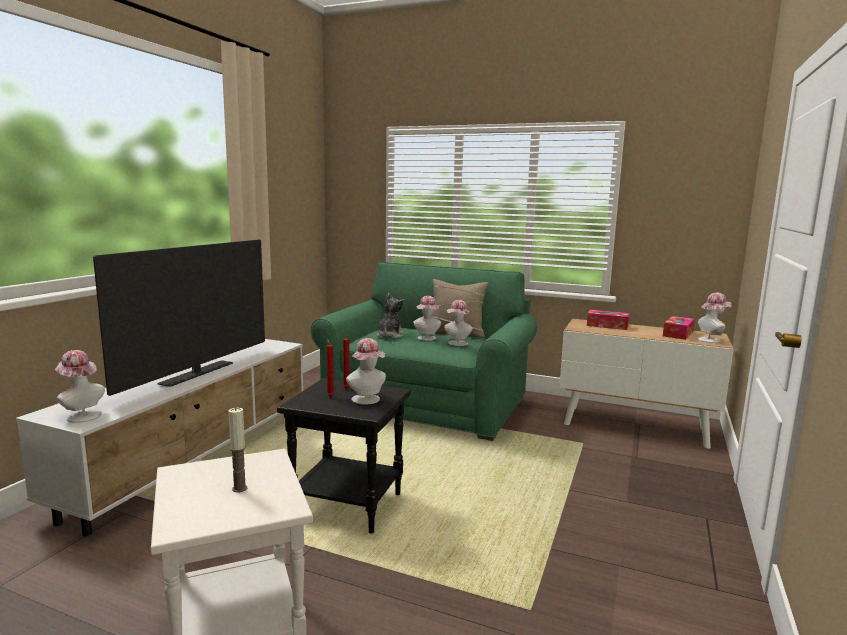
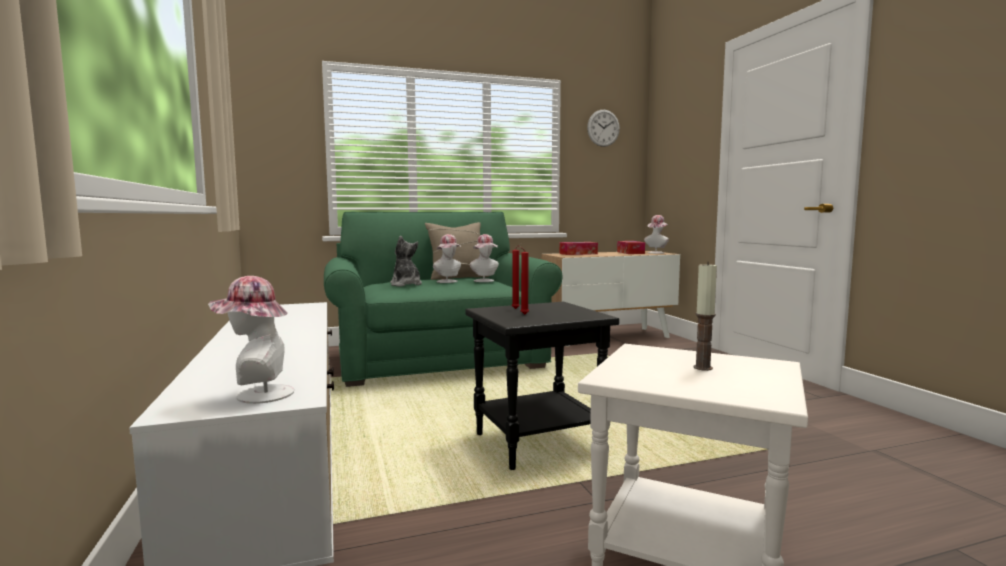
camera: 40 degrees left, 5 degrees down
(197, 373) = (285, 336): television -> none
(367, 400) = (562, 310): hat -> none
(682, 174) = (603, 128): none -> wall clock

